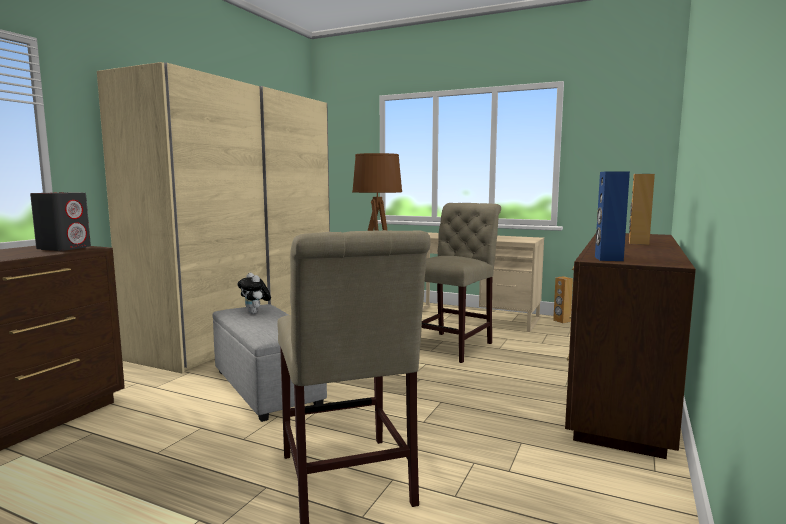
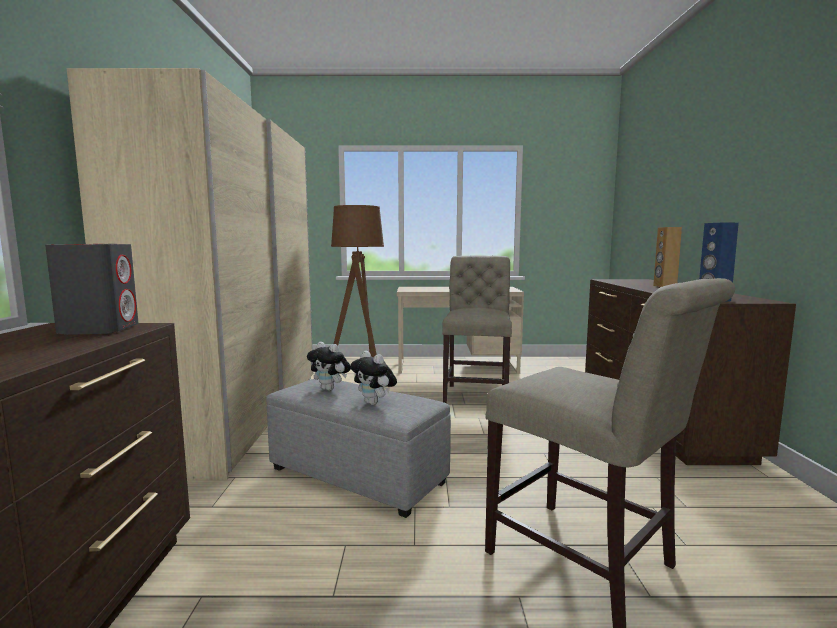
camera: 25 degrees left, 0 degrees up
(265, 326) = (374, 403): none -> plush toy
(561, 321) = (529, 360): brown speaker -> none

